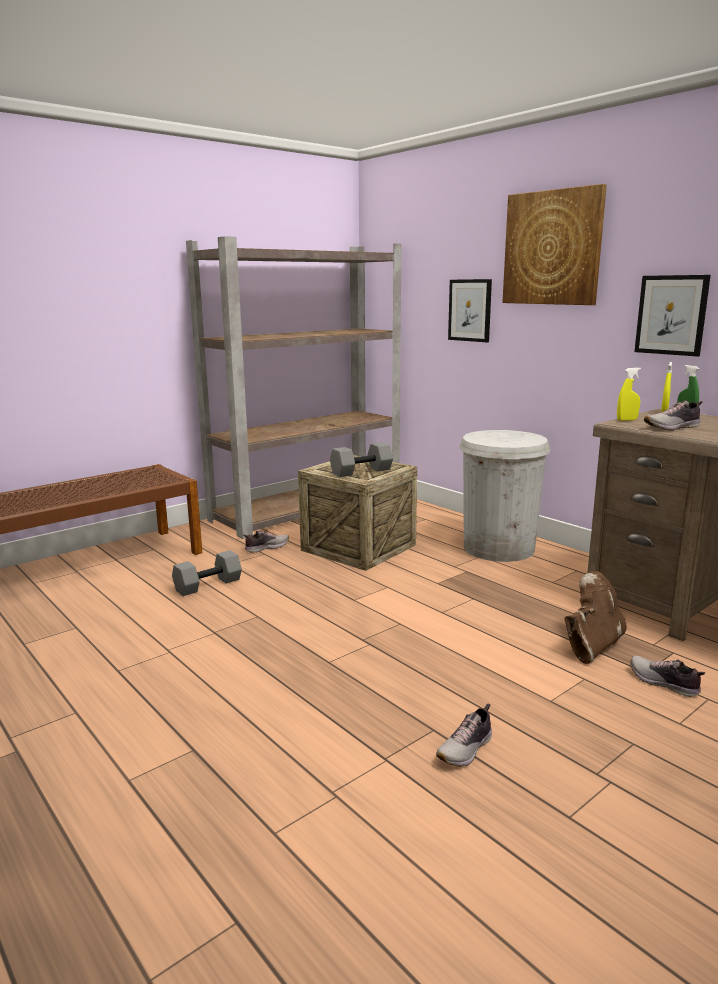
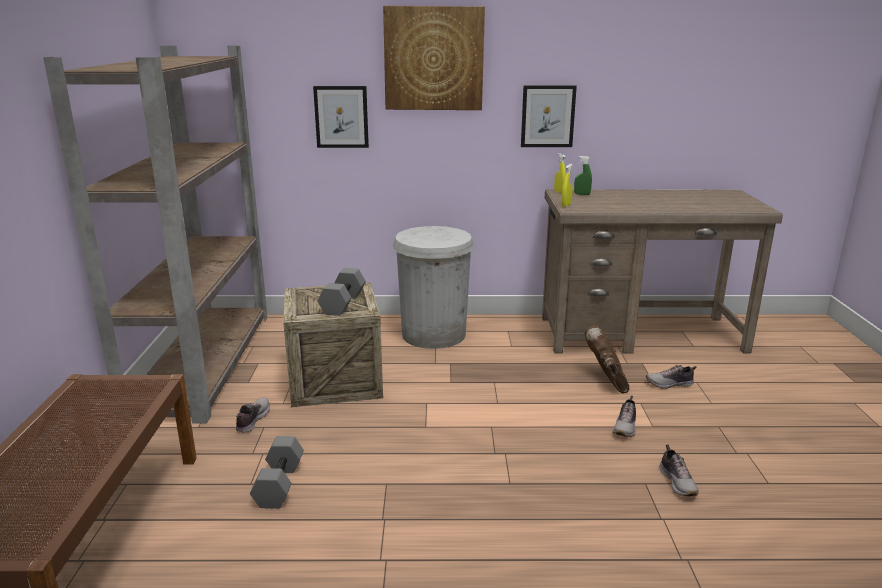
camera: 50 degrees left, 5 degrees up
(673, 427) = (605, 206): shoe -> shoe (625, 427)

